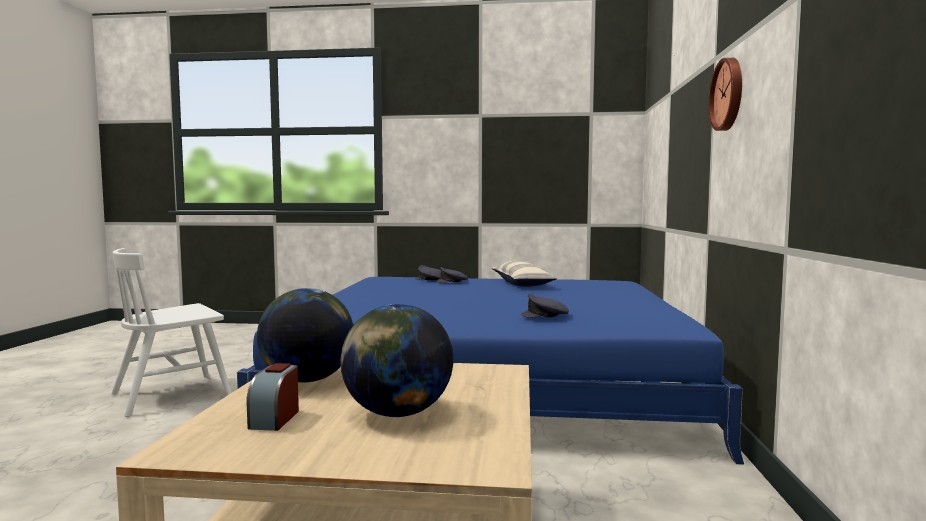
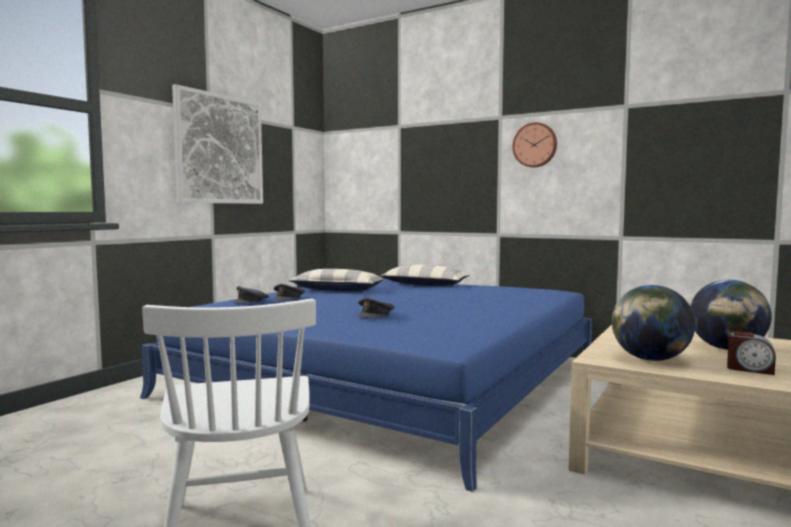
camera: 65 degrees left, 0 degrees up
(489, 147) = (219, 149): none -> picture
(546, 315) = (503, 300): grey cap -> grey cap (375, 314)
(614, 294) = (424, 285): none -> pillow

